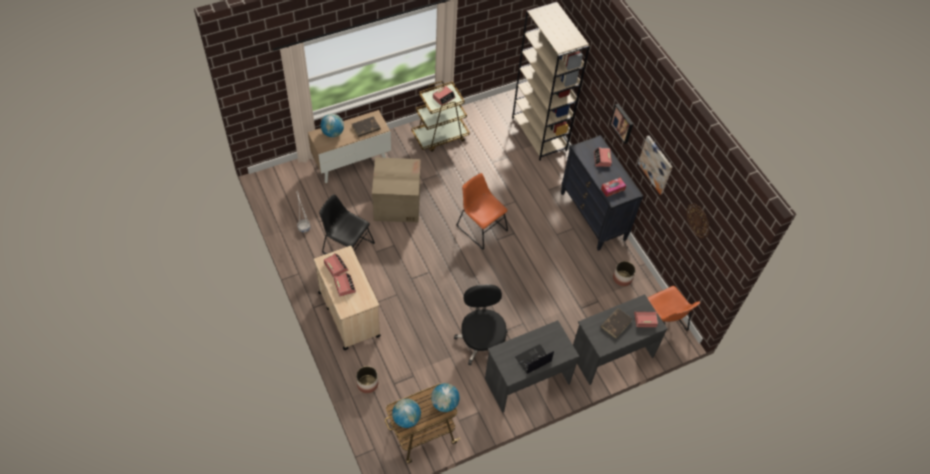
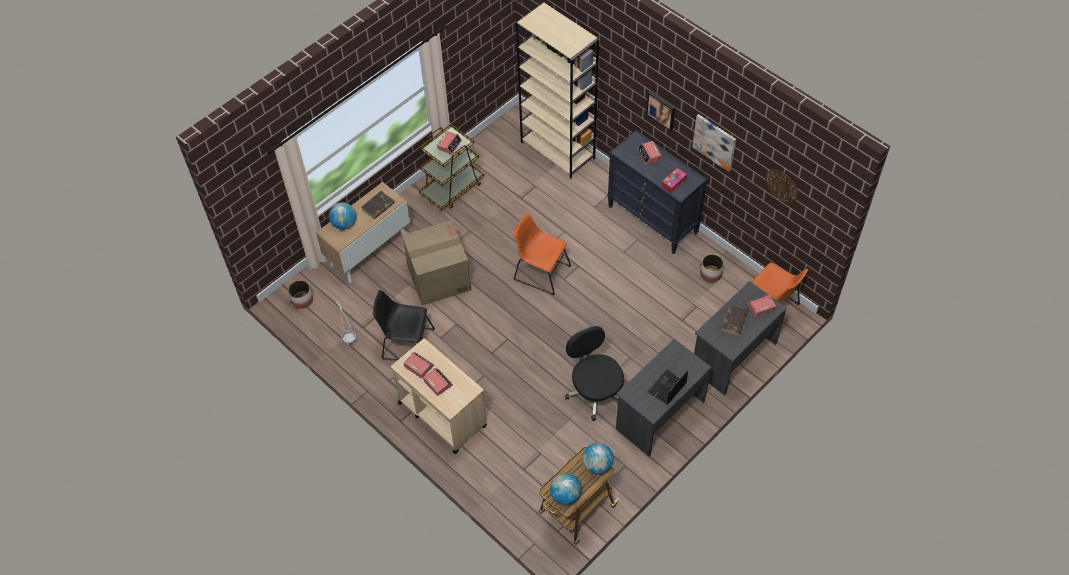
camera: 15 degrees left, 0 degrees up
(367, 384) = (496, 480): planter -> planter (302, 300)

